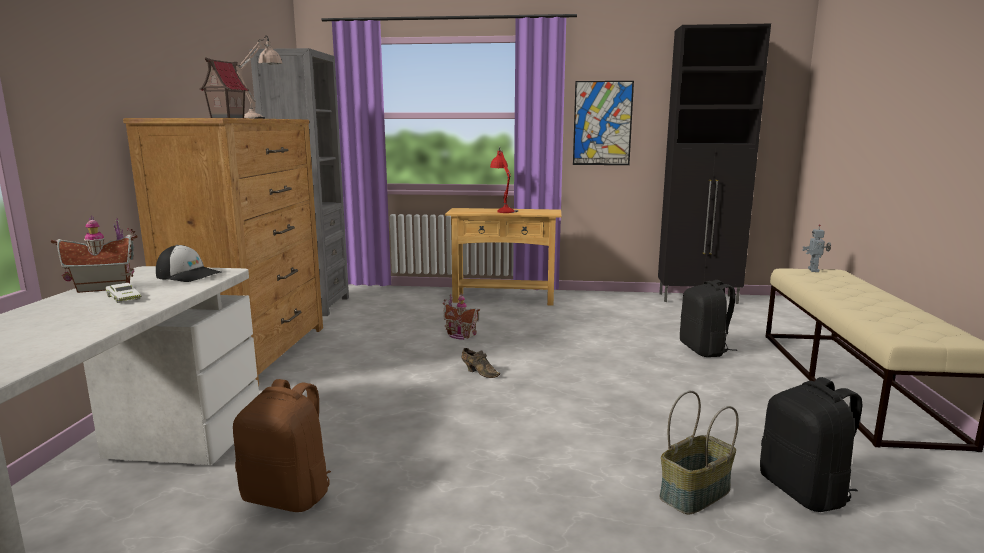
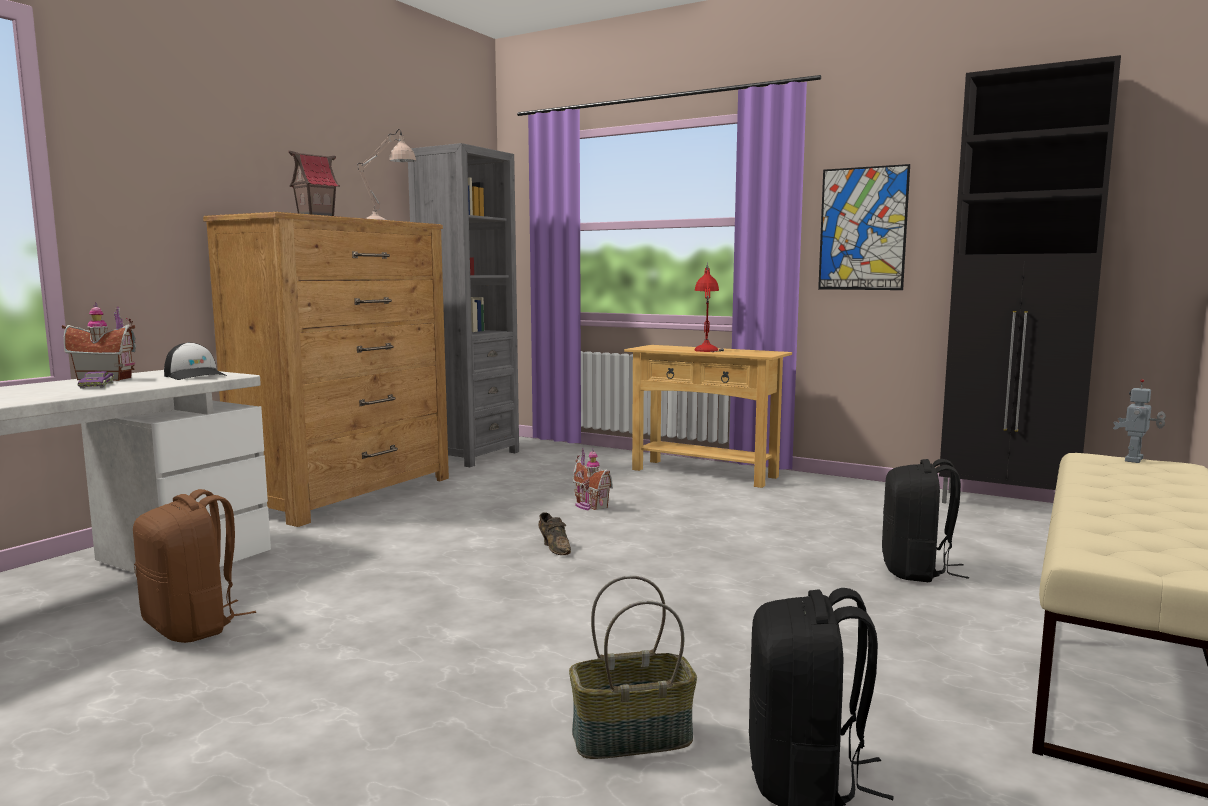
camera: 25 degrees right, 5 degrees down
(124, 297) = (96, 385): white toy car -> purple toy car

